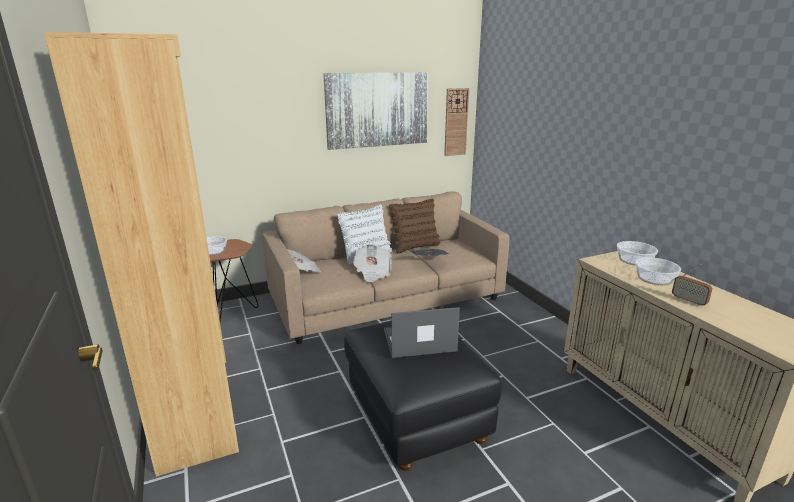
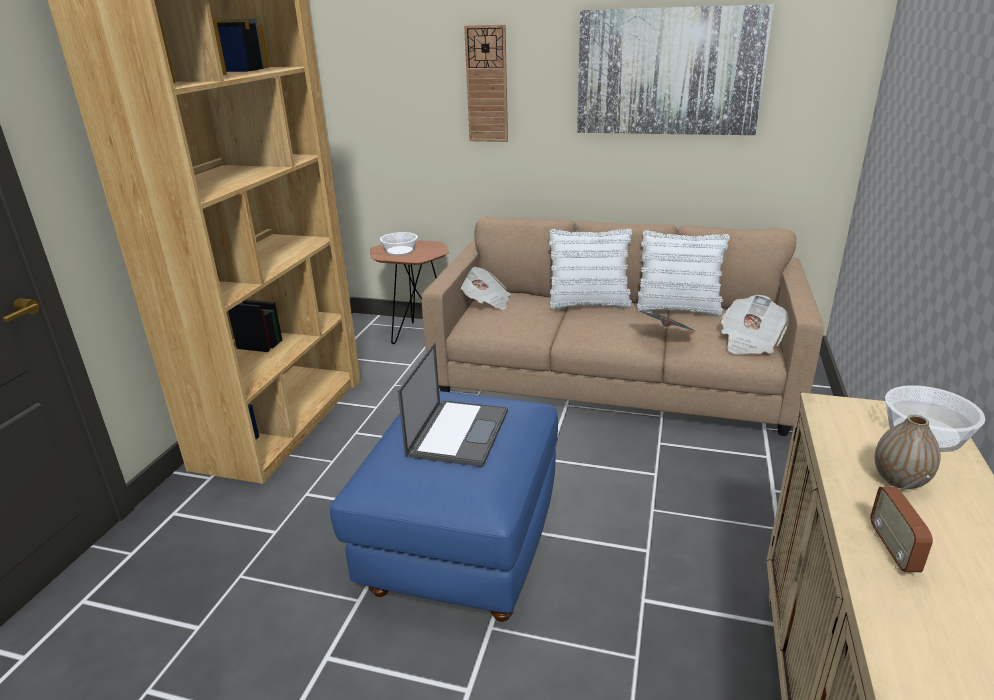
camera: 40 degrees right, 5 degrees up
(373, 273) = (568, 329): newspaper -> newspaper (749, 342)
(415, 247) = (678, 309): brown pillow -> white pillow
(415, 417) = (462, 542): black ottoman -> blue ottoman
(418, 341) = (458, 432): laptop -> laptop turned 75 degrees clockwise
(456, 122) = (827, 102): wall clock -> wall clock (487, 85)
(654, 278) = (899, 480): bowl -> vase

